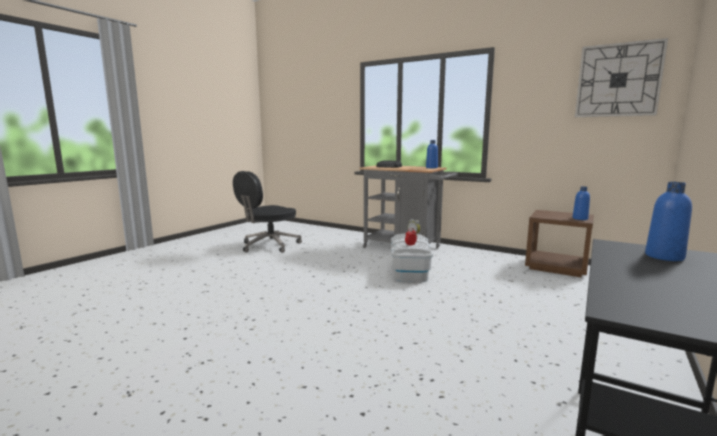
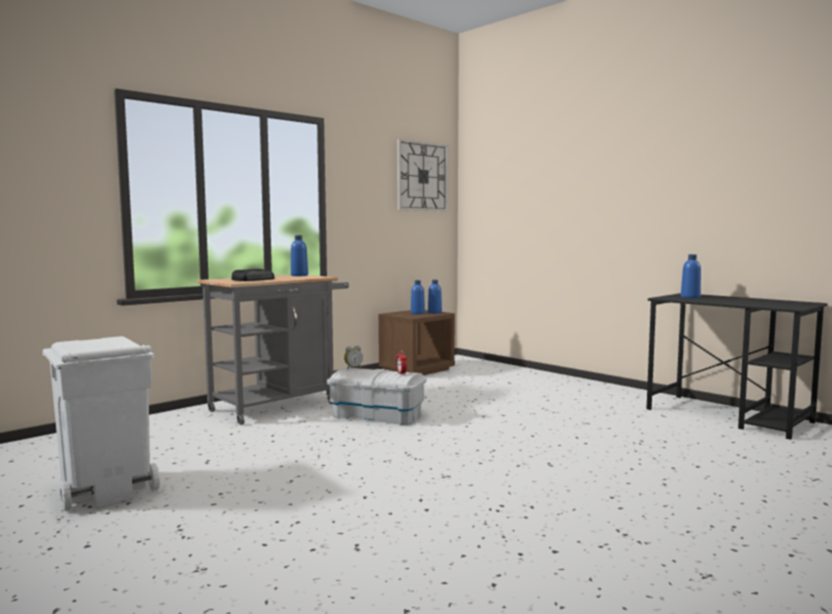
camera: 75 degrees left, 5 degrees down
(269, 245) = (105, 490): black office chair -> white trash can
(562, 216) = (417, 313): none -> blue bottle

